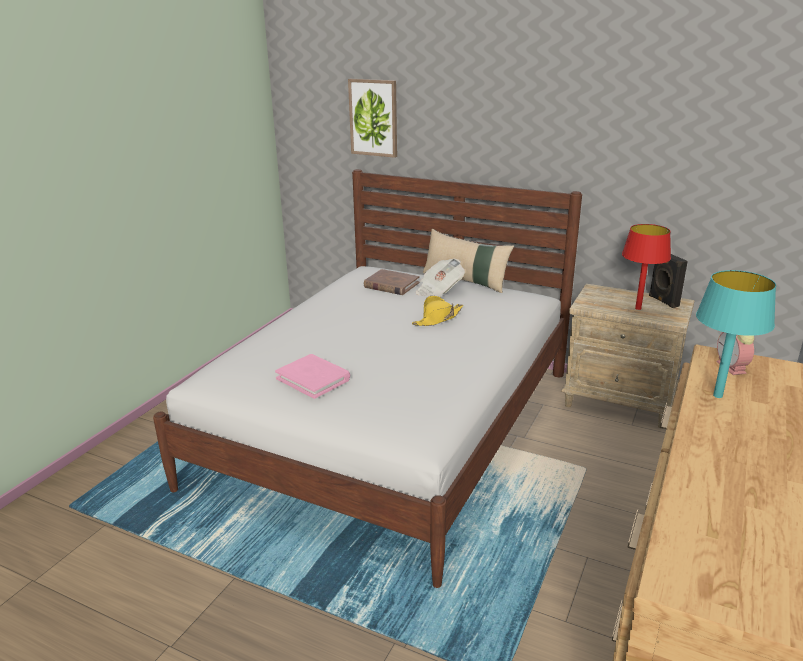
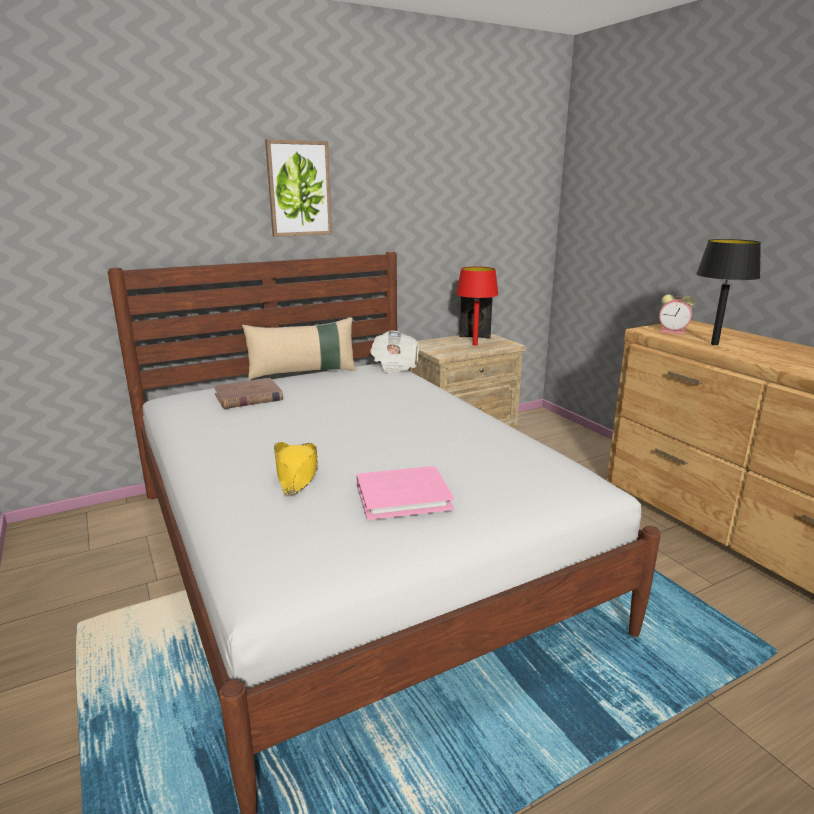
camera: 55 degrees left, 5 degrees down
(373, 117) = (126, 192): picture -> picture (299, 189)
(437, 319) = (366, 402): yellow hat -> yellow hat (297, 474)
(439, 290) = (306, 385): newspaper -> newspaper (395, 365)
(717, 396) = (714, 344): turquoise table lamp -> black table lamp

